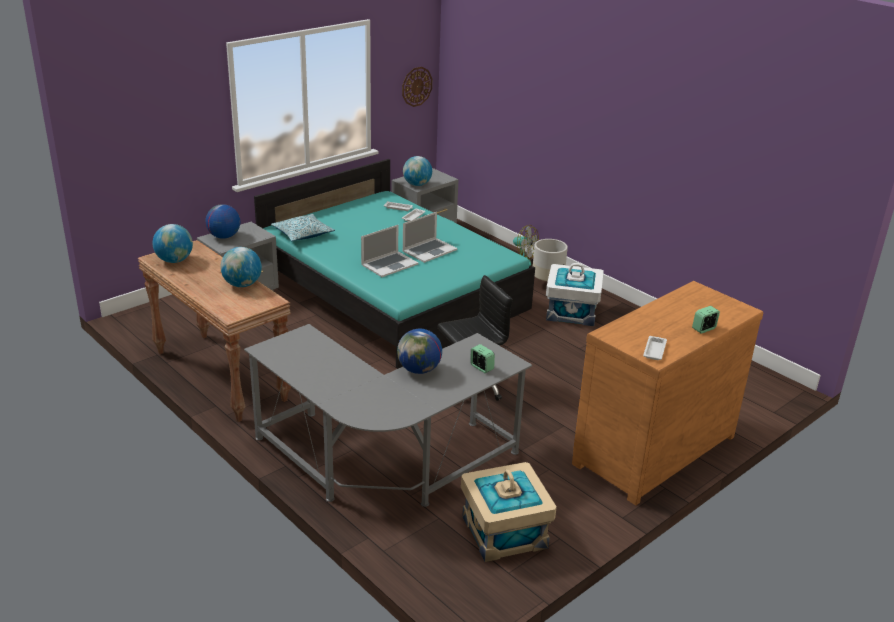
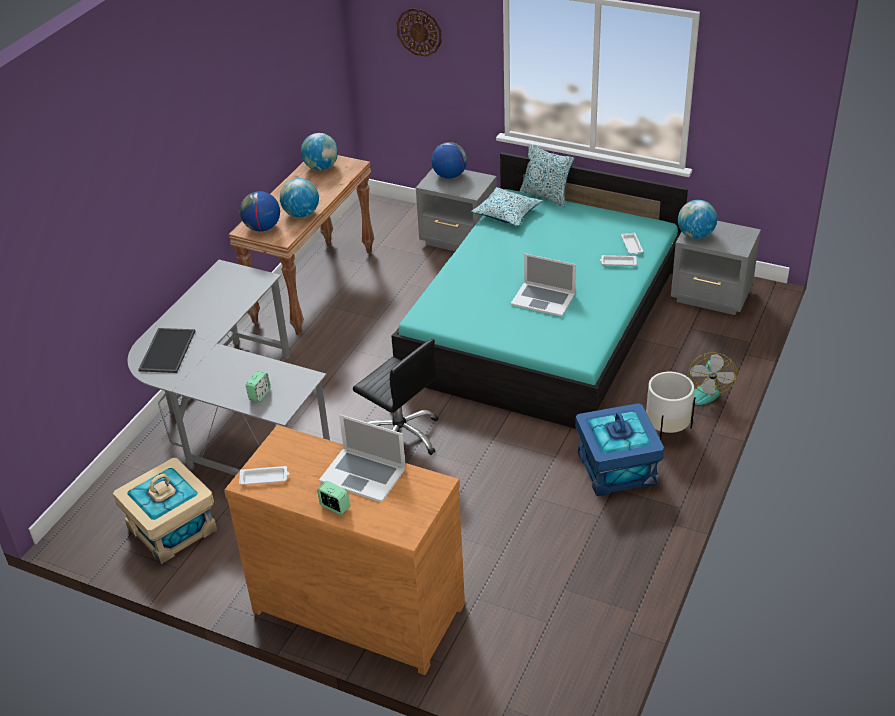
camera: 70 degrees right, 10 degrees up
(297, 216) = (546, 196): none -> pillow
(369, 403) = (166, 350): none -> tray
(389, 264) = (487, 285): laptop -> laptop (363, 474)
(416, 86) = (769, 119): wall clock -> wall clock (419, 32)
(419, 370) = (235, 359): globe -> globe (262, 228)
(571, 311) = (617, 468): white storage box -> blue storage box

